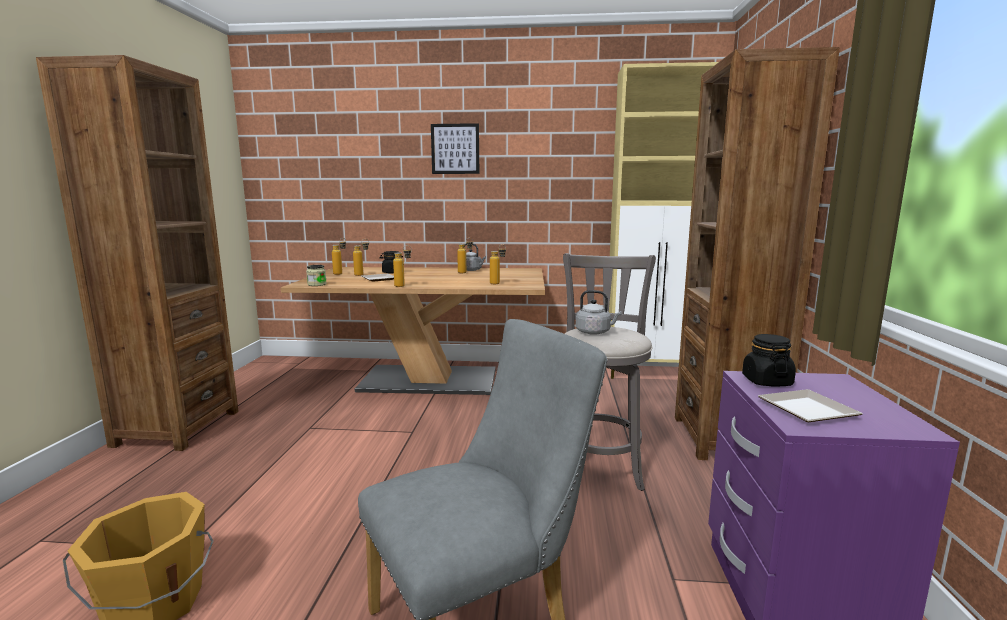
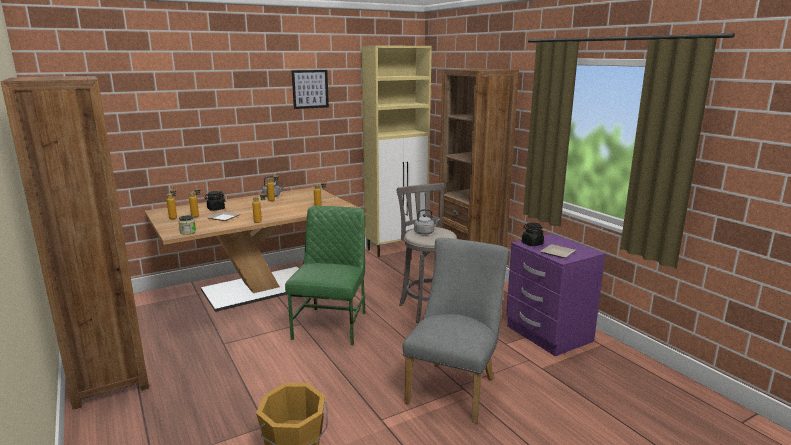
camera: 35 degrees left, 5 degrees up
(444, 445) = (332, 324): none -> green chair
(455, 149) = (246, 101): picture -> picture (310, 89)

